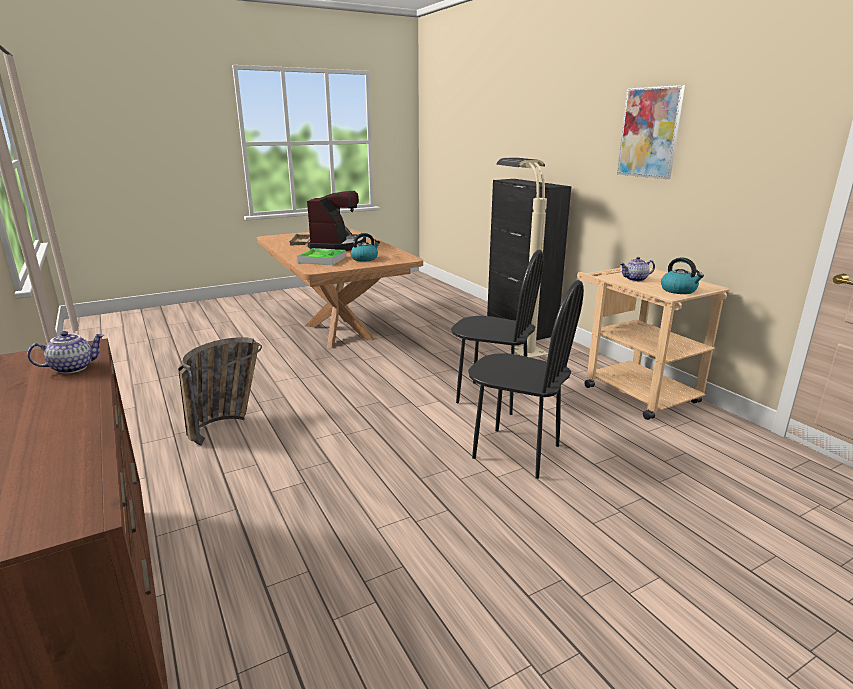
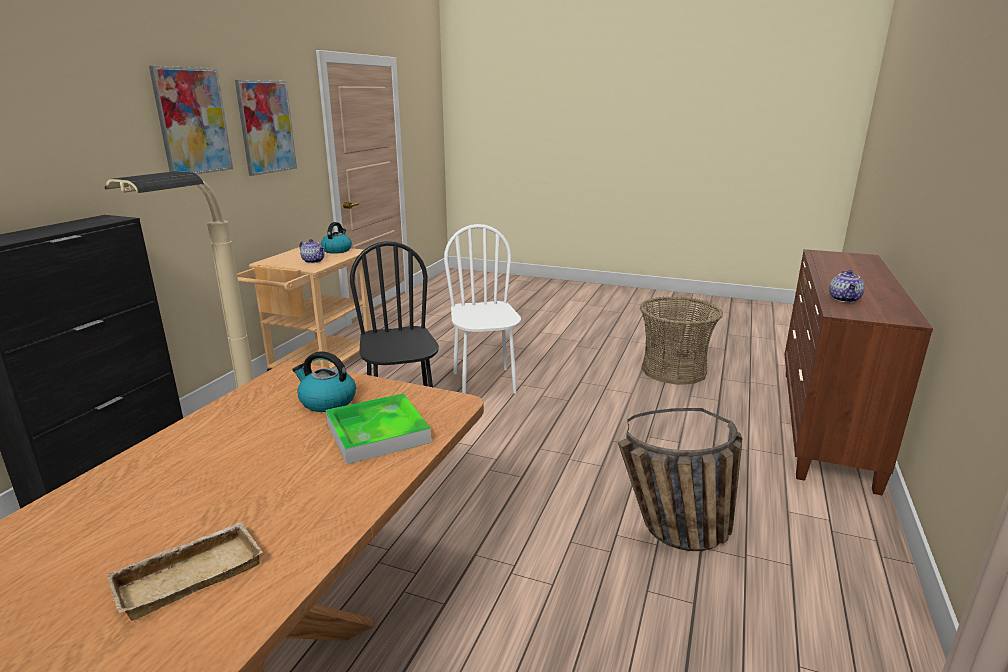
camera: 130 degrees left, 0 degrees up
(73, 368) = (845, 299): teapot -> teapot turned 90 degrees counterclockwise
(338, 246) = (215, 484): coffee machine -> none
(374, 618) = (673, 370): none -> basket
(516, 452) = (484, 382): black chair -> white chair
(729, 145) = (266, 127): none -> picture

